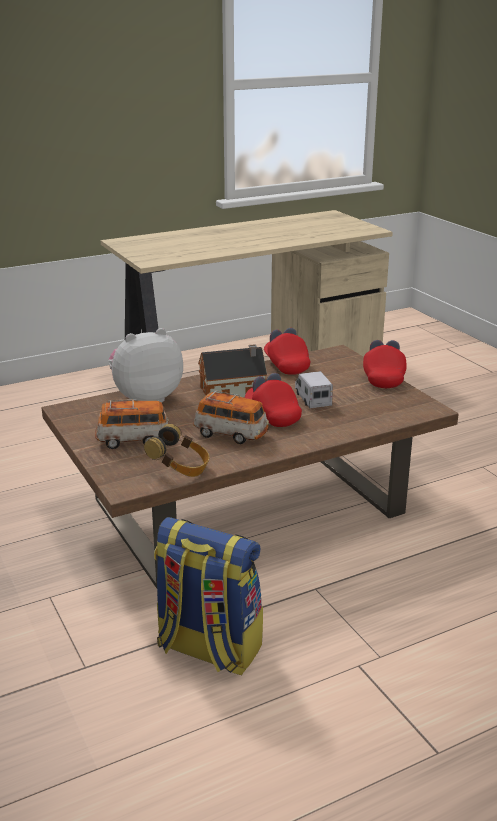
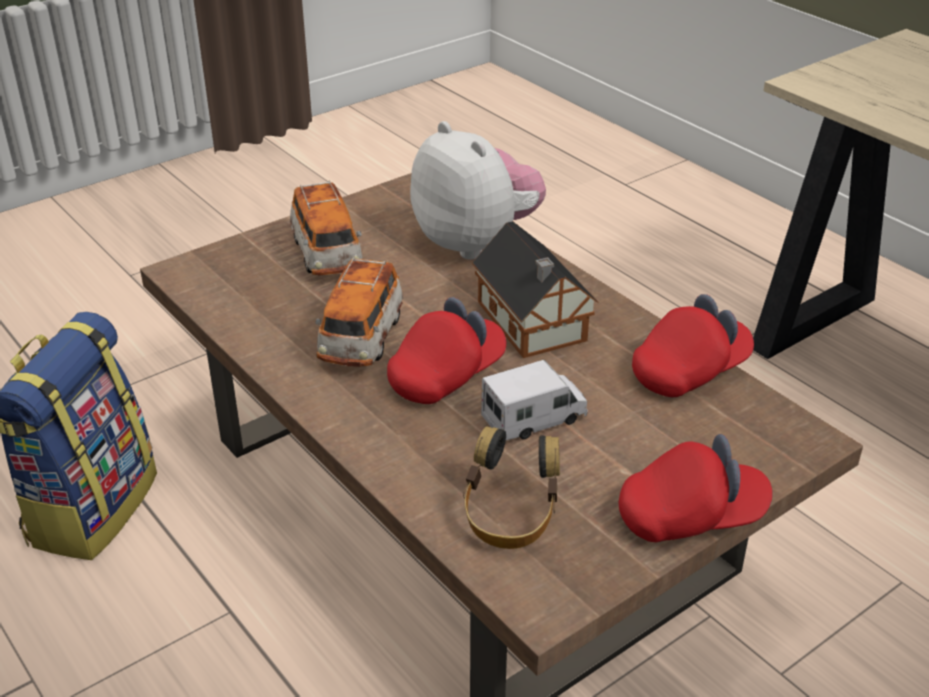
camera: 80 degrees right, 10 degrees up
(180, 468) = (240, 307): headphones -> headphones (510, 515)

